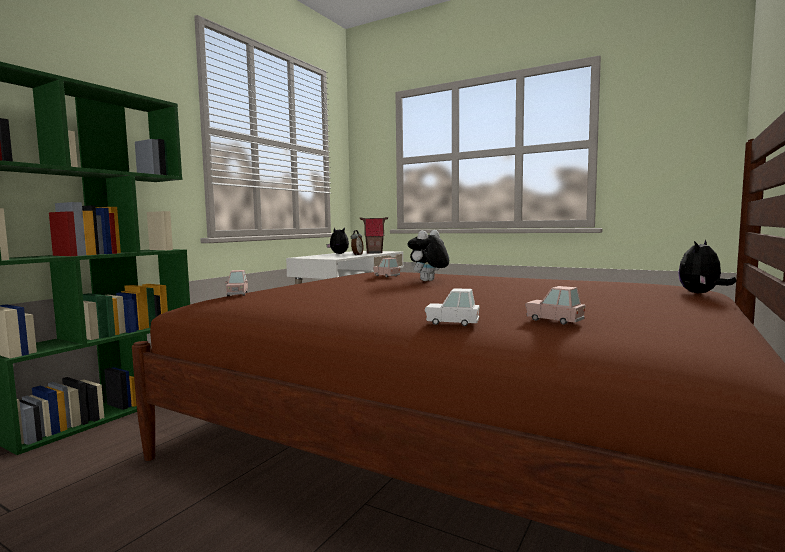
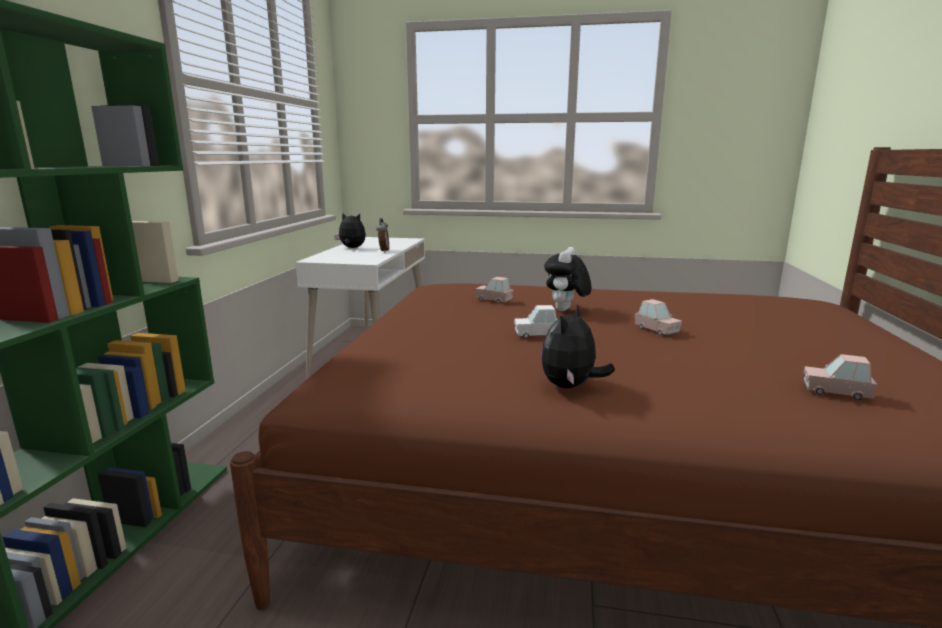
camera: 20 degrees left, 10 degrees up
(237, 294) = (366, 363): pink toy car -> pink toy car (656, 330)
(374, 253) = (396, 244): toy house -> none
(452, 323) = (746, 409): white toy car -> white toy car (536, 335)
(701, 293) = (847, 314): plush toy -> plush toy (570, 386)

